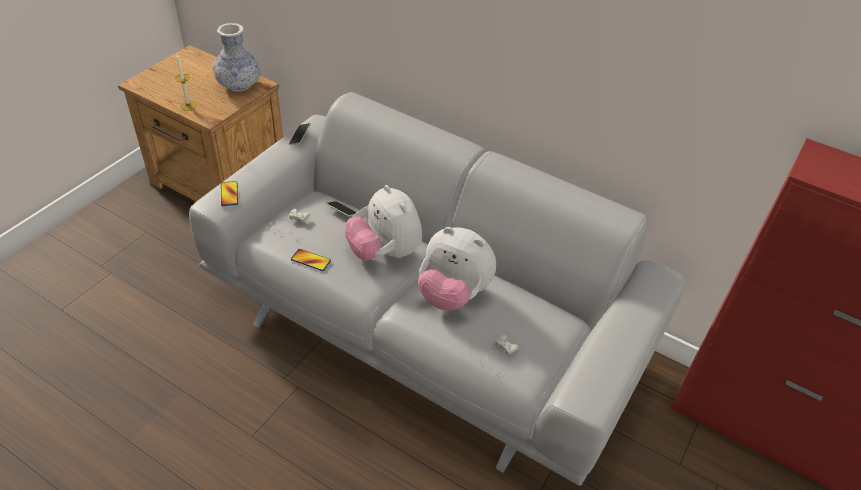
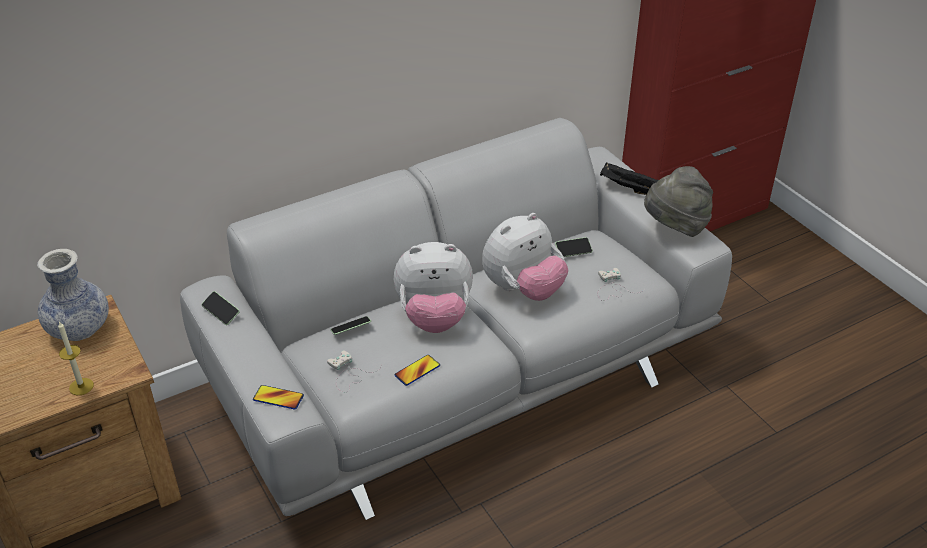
camera: 60 degrees left, 5 degrees down
(527, 311) = (573, 251): none -> phone
(598, 370) = (675, 227): none -> grey hat
(632, 318) = (632, 189): none -> black tray

